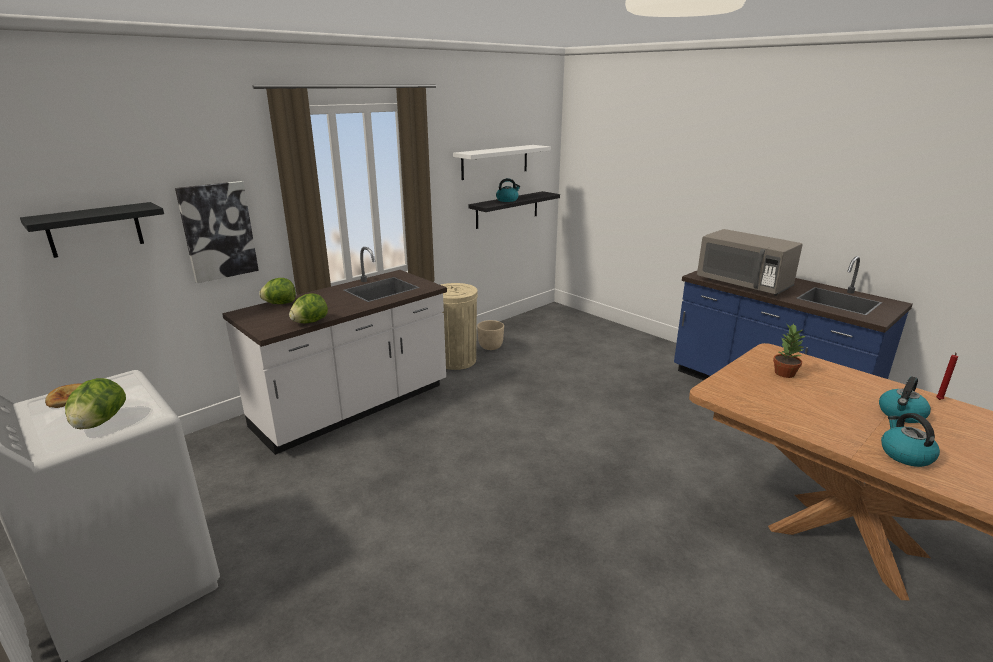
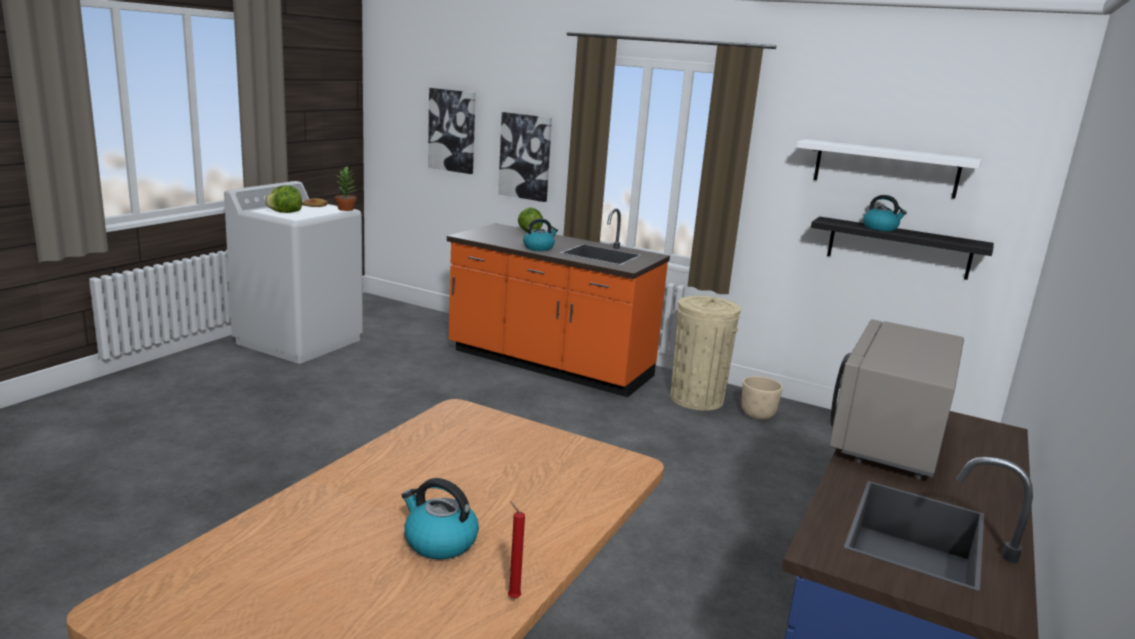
camera: 70 degrees right, 5 degrees down
(95, 229) = (452, 130): black shelf -> picture
(310, 322) = (494, 242): lettuce -> none
(353, 407) = (549, 365): white counter -> orange counter
(784, 373) = (546, 464): potted plant -> potted plant (346, 209)
(905, 454) = (316, 518): kettle -> kettle (539, 248)

